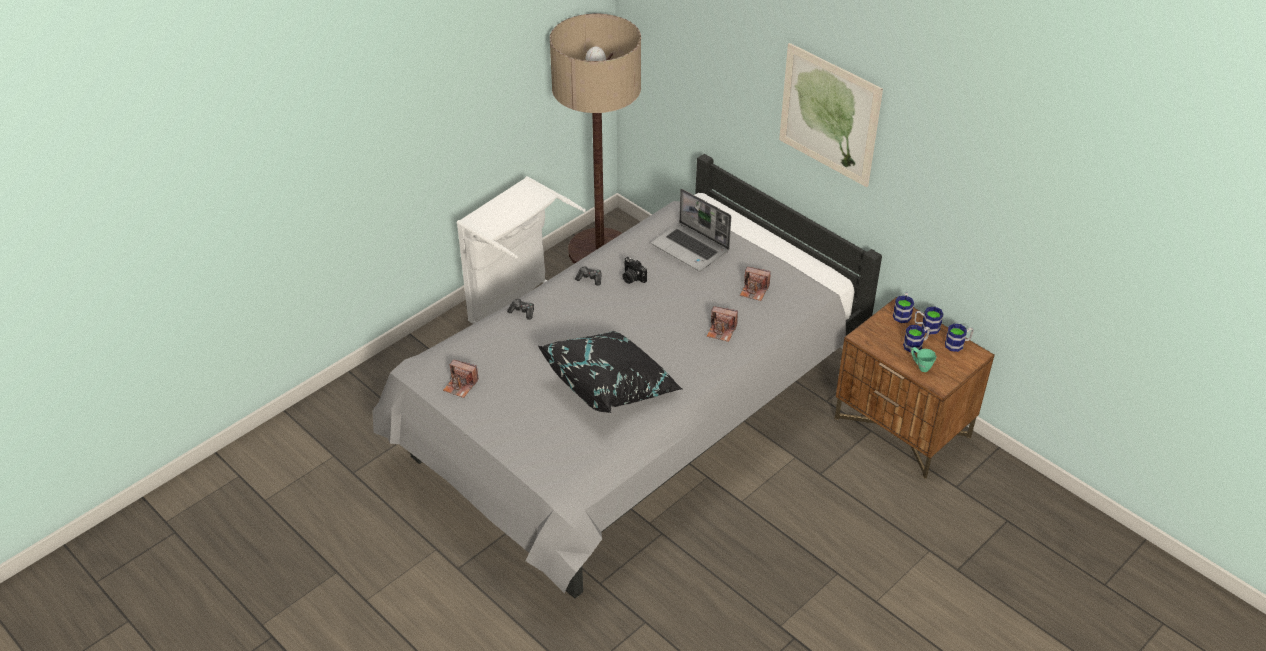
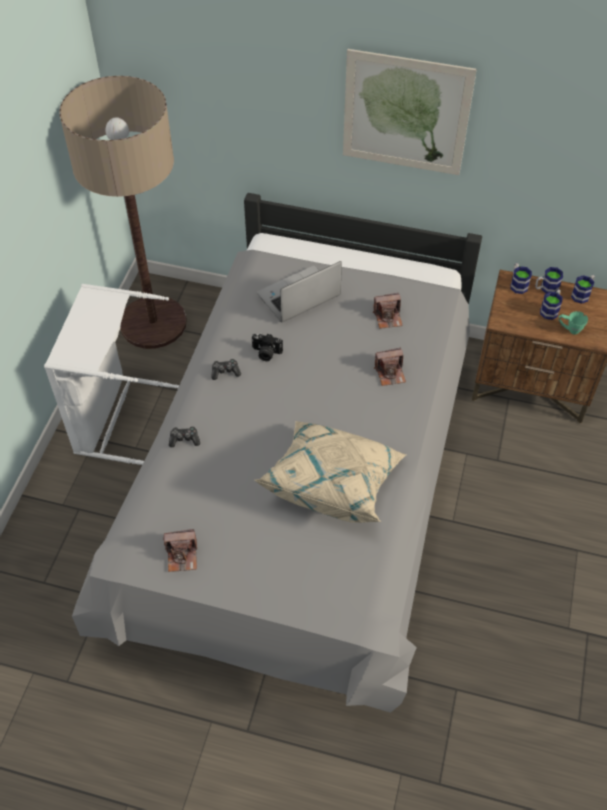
camera: 30 degrees left, 10 degrees up
(611, 386) = (333, 482): black pillow -> beige pillow
(691, 248) = (298, 297): laptop -> laptop turned 135 degrees clockwise

